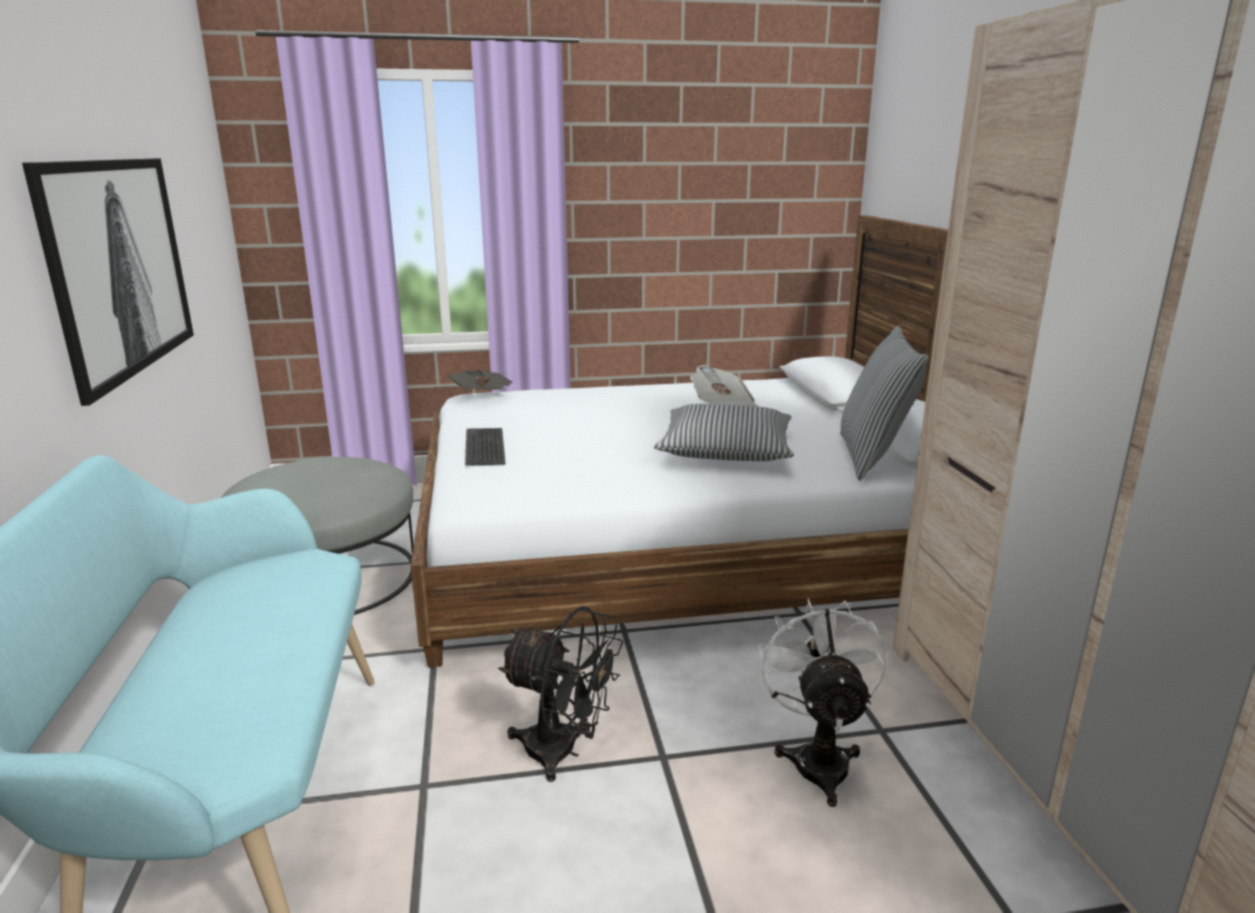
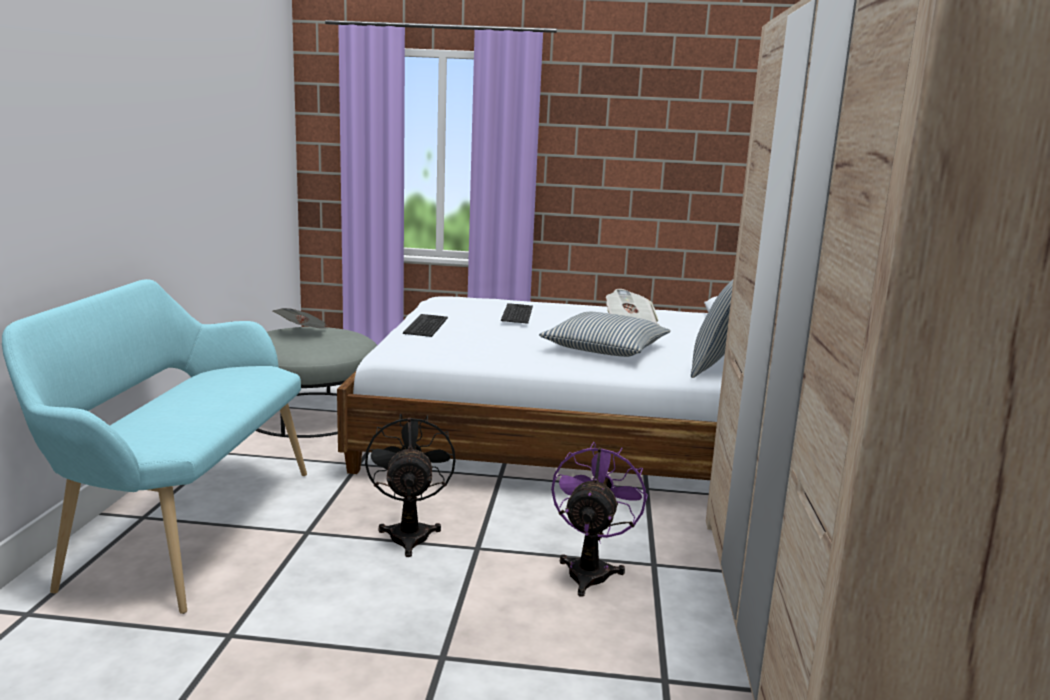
camera: 15 degrees right, 5 degrees down
(121, 267) = (194, 169): picture -> none
(482, 398) = (450, 299): newspaper -> newspaper (303, 333)
(563, 752) = (409, 533): black fan -> black fan turned 135 degrees counterclockwise
(584, 412) = (518, 314): none -> keyboard
(818, 758) = (590, 570): white fan -> purple fan

